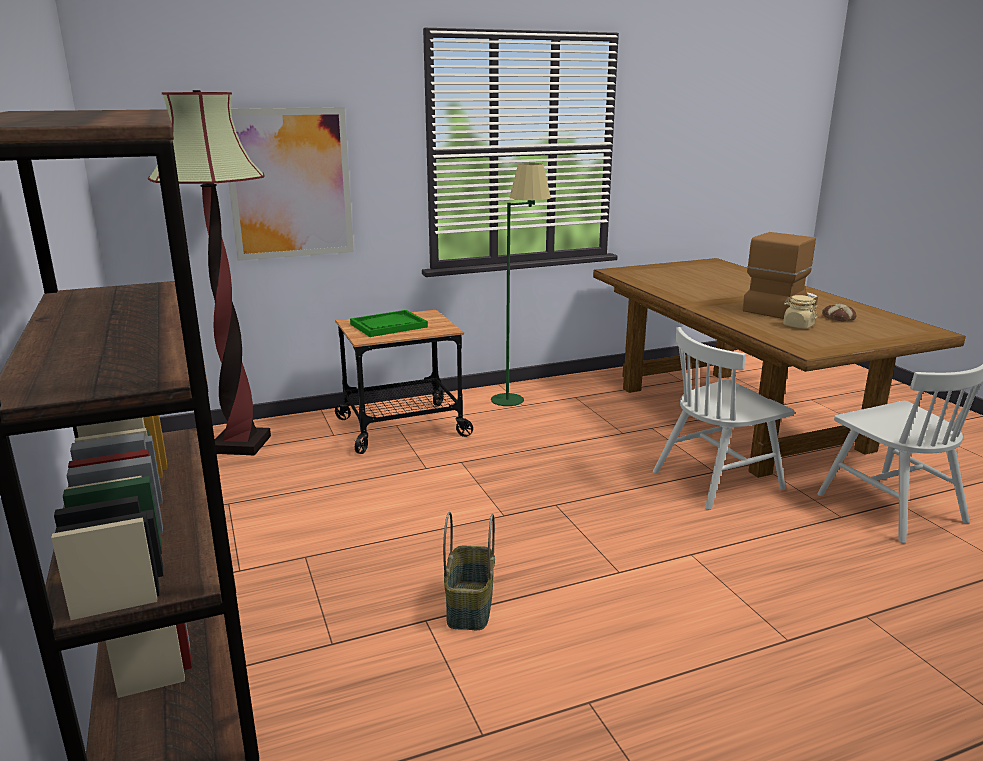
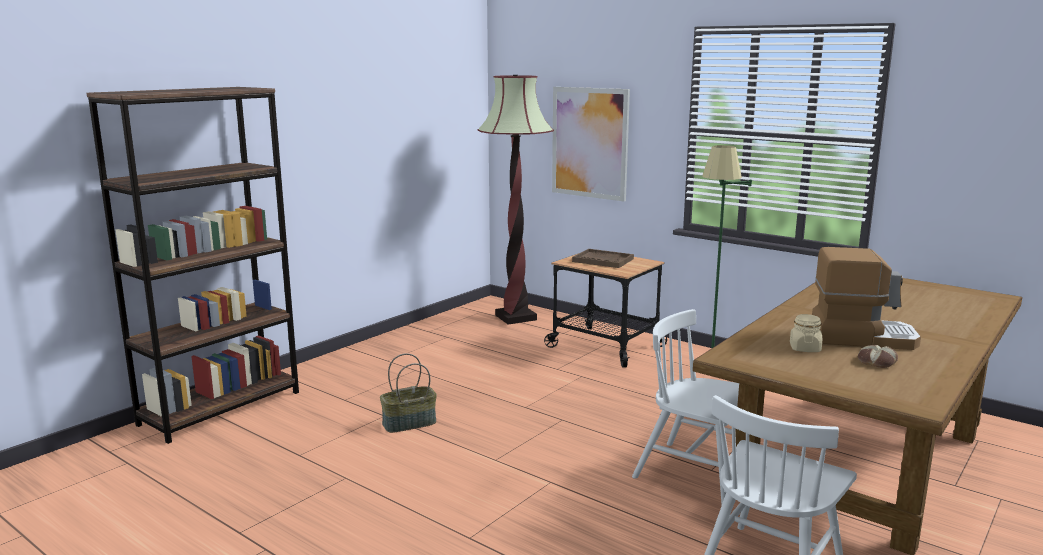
camera: 60 degrees right, 5 degrees down
(388, 326) = (602, 260): green tray -> brown tray

